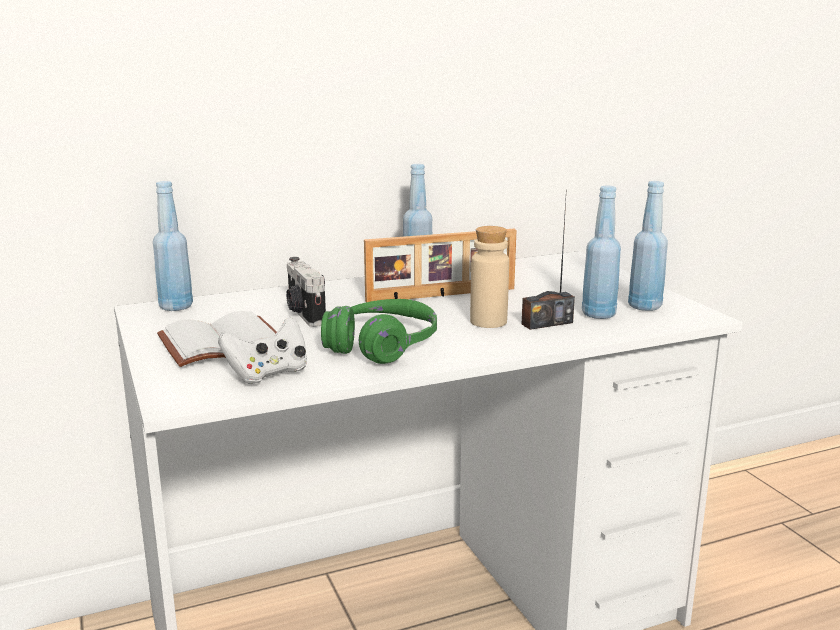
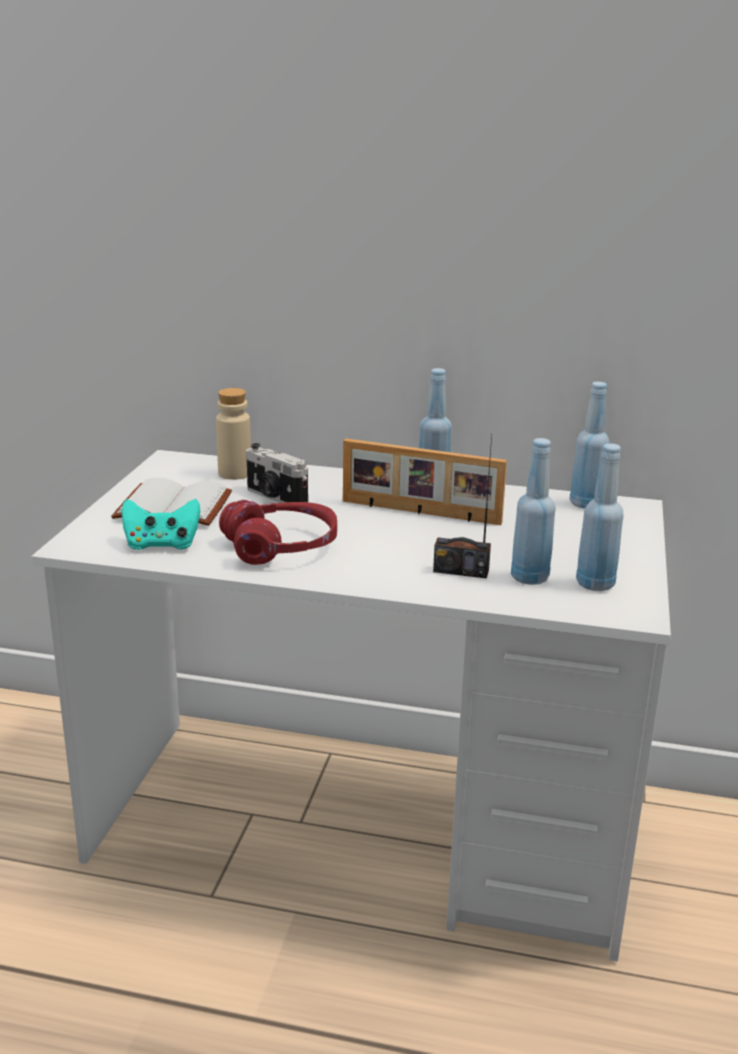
camera: 35 degrees right, 5 degrees up
(175, 307) = (195, 463): blue bottle -> blue bottle (585, 503)
(268, 374) = (161, 544): white game controller -> turquoise game controller
(304, 314) = (275, 498): camera -> camera turned 60 degrees counterclockwise
(382, 346) = (281, 547): green headphones -> red headphones
(488, 322) = (411, 552): beige bottle -> beige bottle (234, 473)

